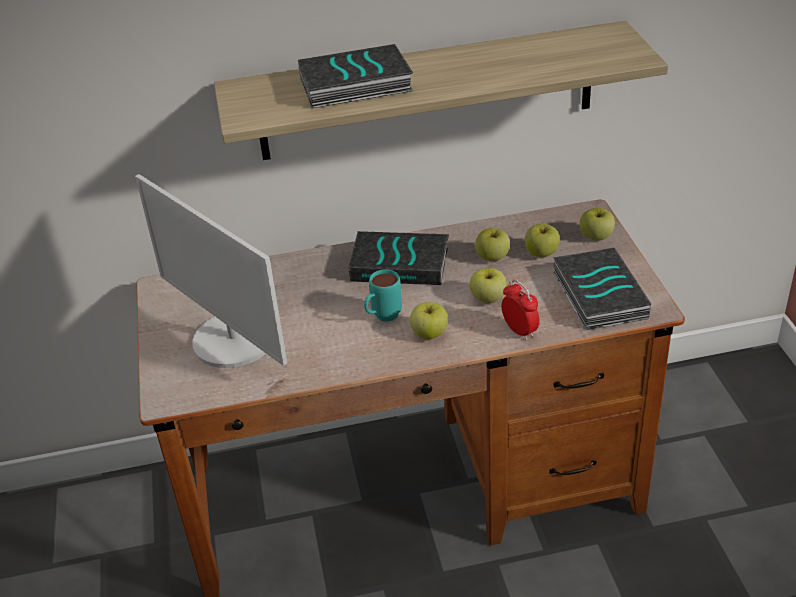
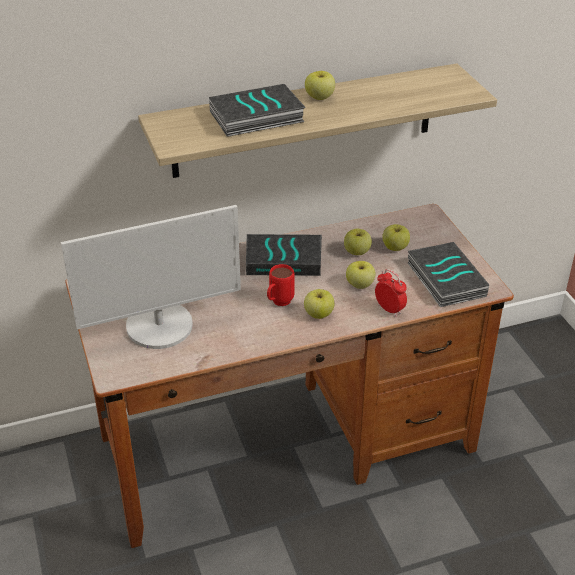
camera: 10 degrees left, 0 degrees up
(233, 341) = (160, 326): monitor -> monitor turned 60 degrees counterclockwise
(382, 318) = (278, 303): turquoise mug -> red mug
(596, 237) = (435, 234): apple -> apple (319, 97)

